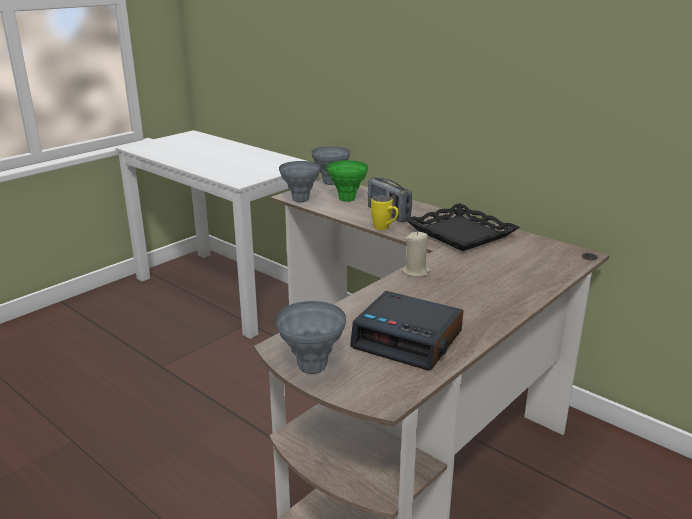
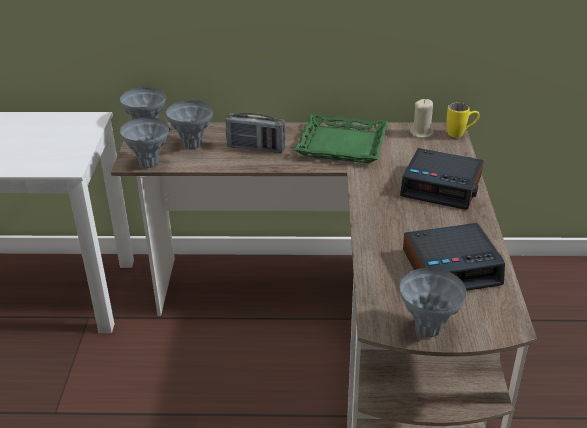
camera: 40 degrees left, 10 degrees up
(347, 199) = (192, 145): green vase -> grey vase
(385, 228) = (276, 165): yellow mug -> yellow mug (460, 134)
(416, 272) = (366, 200): beige candle -> beige candle (421, 133)
(461, 233) = (342, 144): black tray -> green tray
(502, 287) = (442, 186): none -> alarm clock

